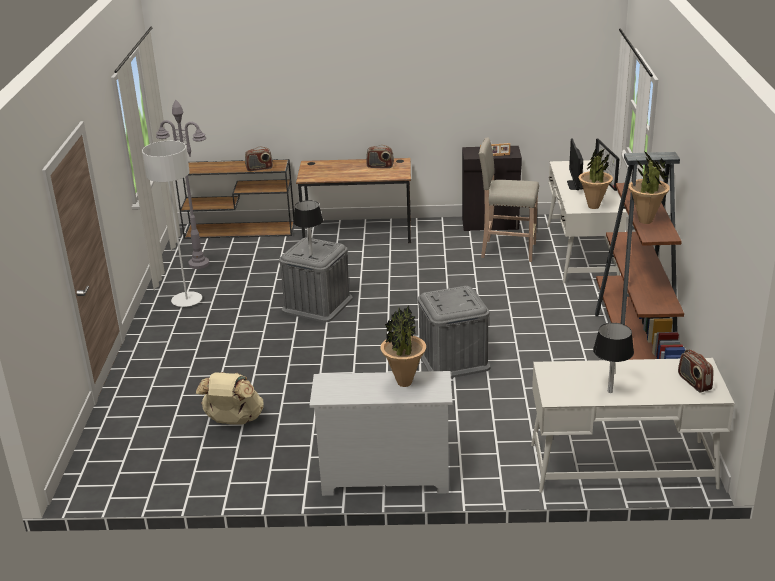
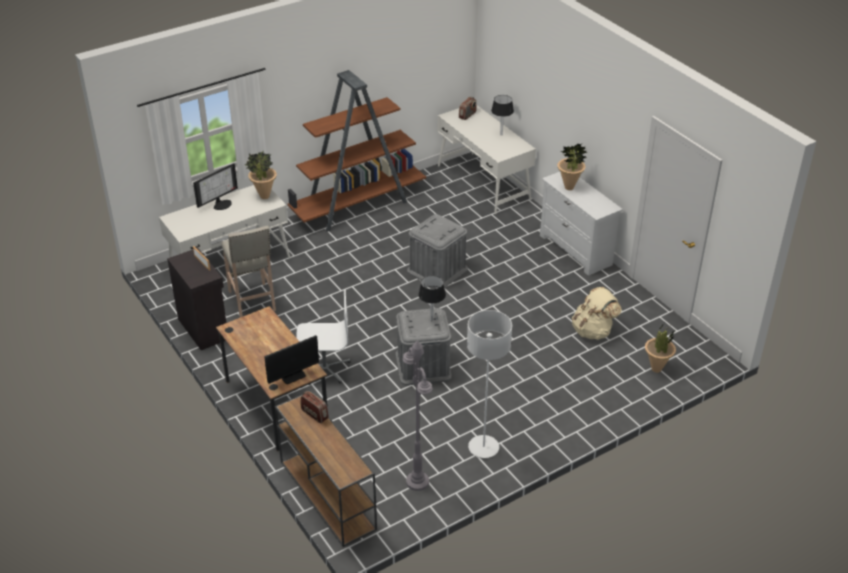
camera: 125 degrees left, 10 degrees up
(373, 260) = (324, 368): none -> white office chair
(380, 166) = (251, 336): radio -> none
(575, 185) = (226, 215): monitor -> monitor (293, 376)
(645, 221) = (369, 112): potted plant -> potted plant (656, 369)

